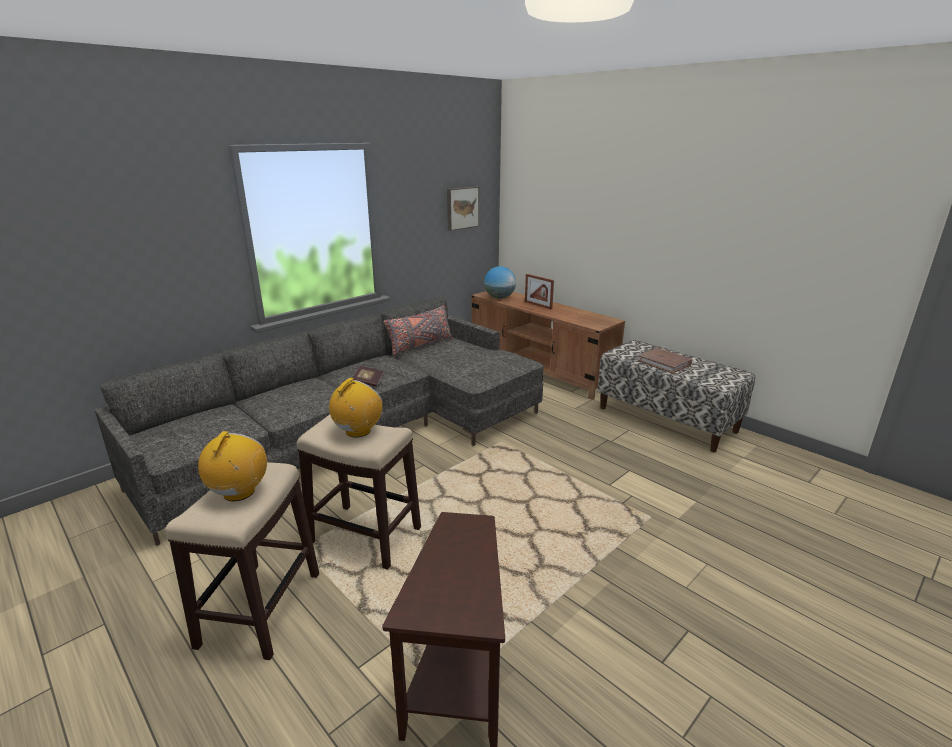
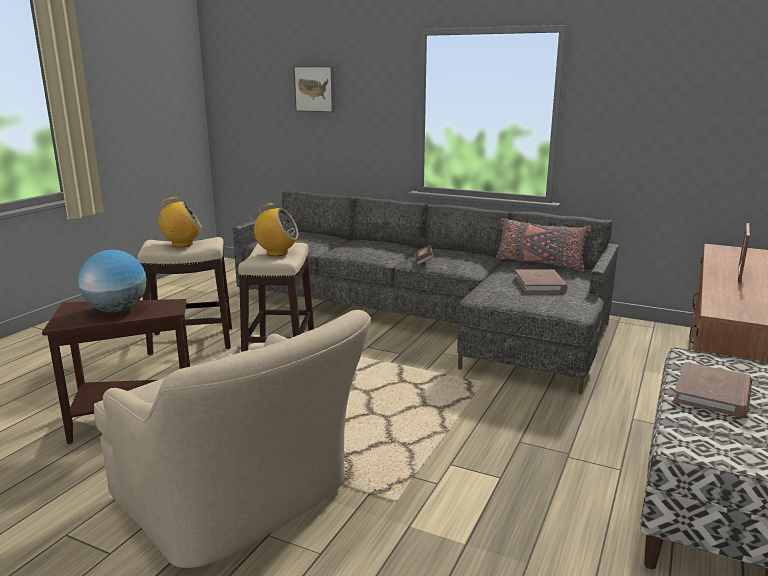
camera: 70 degrees right, 5 degrees down
(461, 208) = (710, 115): picture -> picture (315, 89)
(468, 357) = (540, 284): none -> brown book
(499, 298) = (723, 255): globe -> globe (117, 310)
(642, 597) = (242, 502): none -> beige armchair

